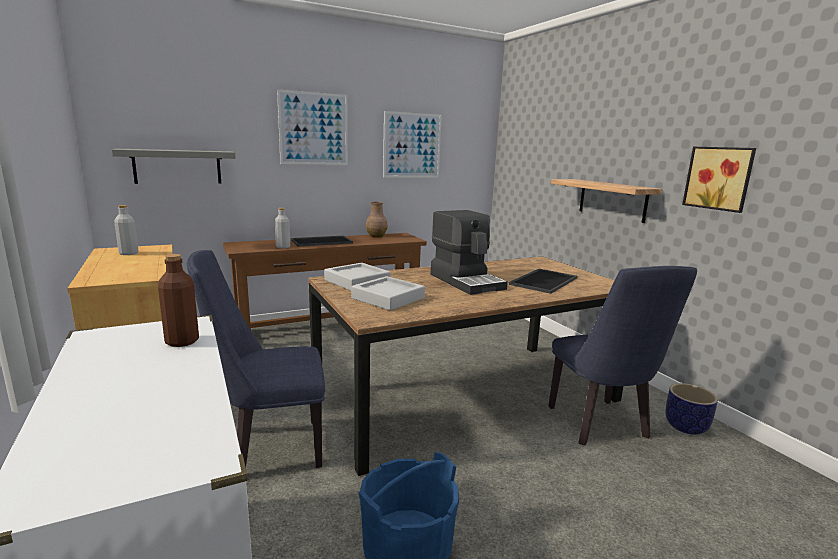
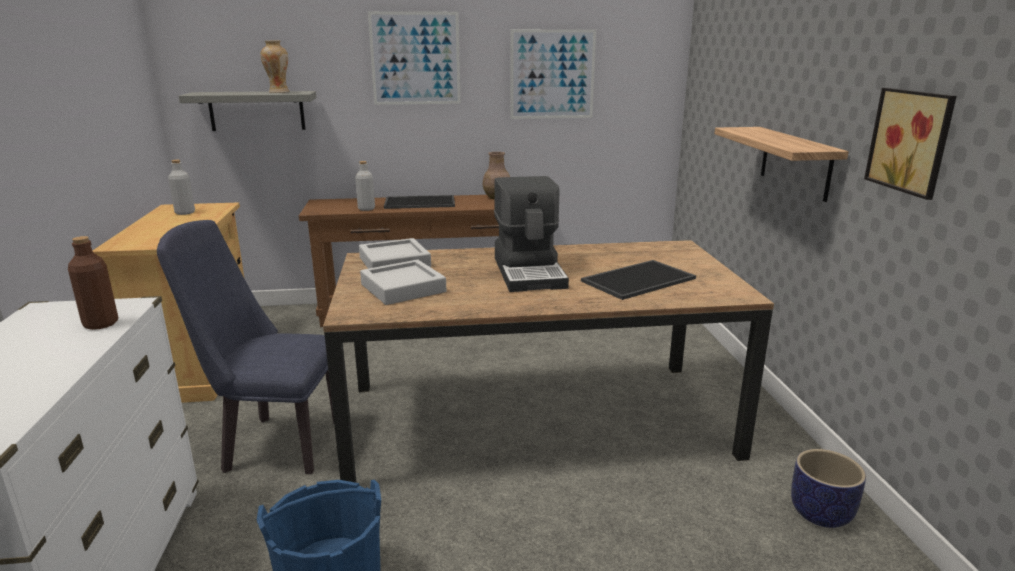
camera: 20 degrees right, 5 degrees up
(203, 150) = (278, 92): none -> vase
(601, 426) = (688, 490): blue chair -> none

